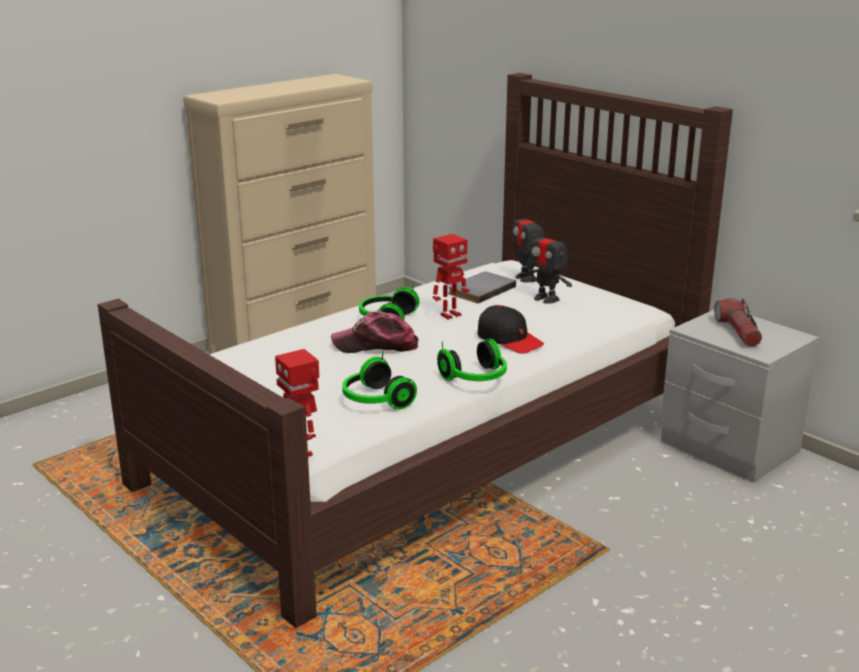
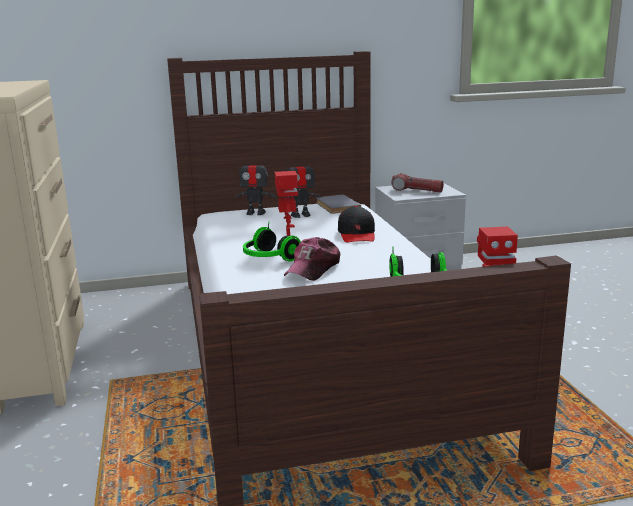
camera: 60 degrees left, 5 degrees down
(476, 379) = (412, 253): headphones -> none
(479, 289) = (255, 226): grey book -> grey book (336, 206)
(509, 340) = (357, 234): black cap -> black cap turned 105 degrees clockwise

